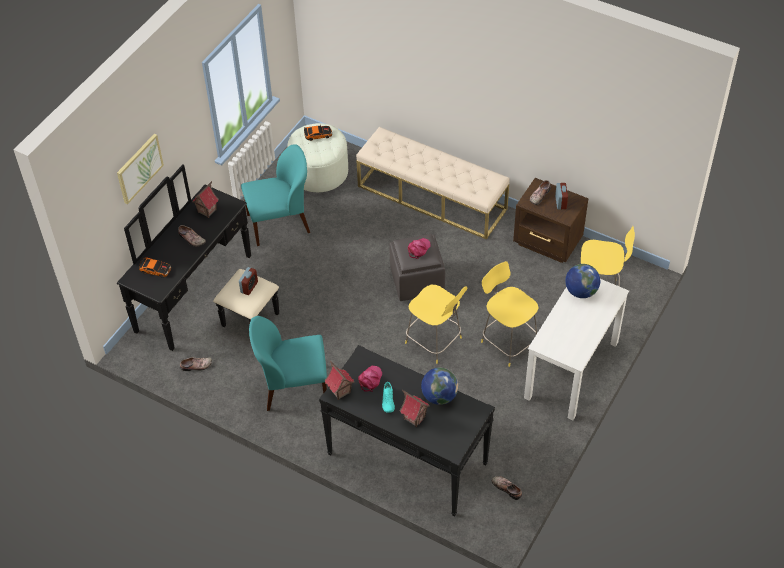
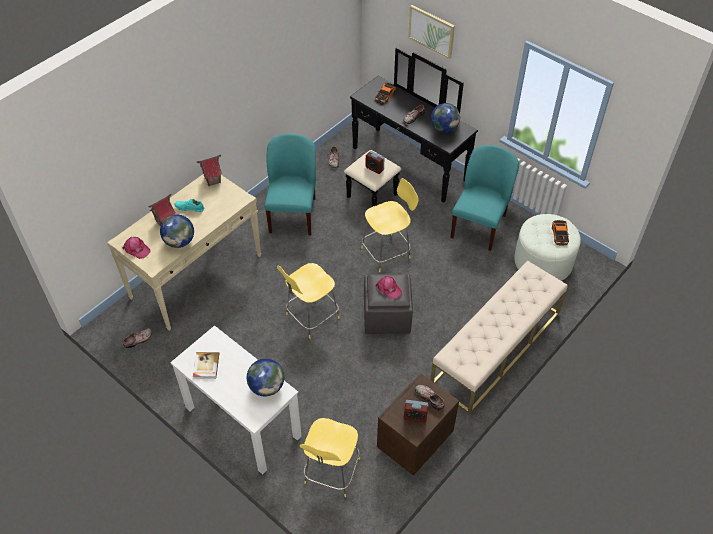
camera: 100 degrees right, 0 degrees up
(207, 211) = (444, 128): toy house -> globe
(280, 223) = (479, 226): turquoise chair -> turquoise chair turned 150 degrees counterclockwise
(370, 379) = (216, 200): pink cap -> pink cap (136, 249)
(406, 458) = (196, 276): black console table -> beige console table
(508, 342) = (293, 375): yellow stool -> yellow stool (387, 252)
(575, 342) = (206, 366): none -> book

